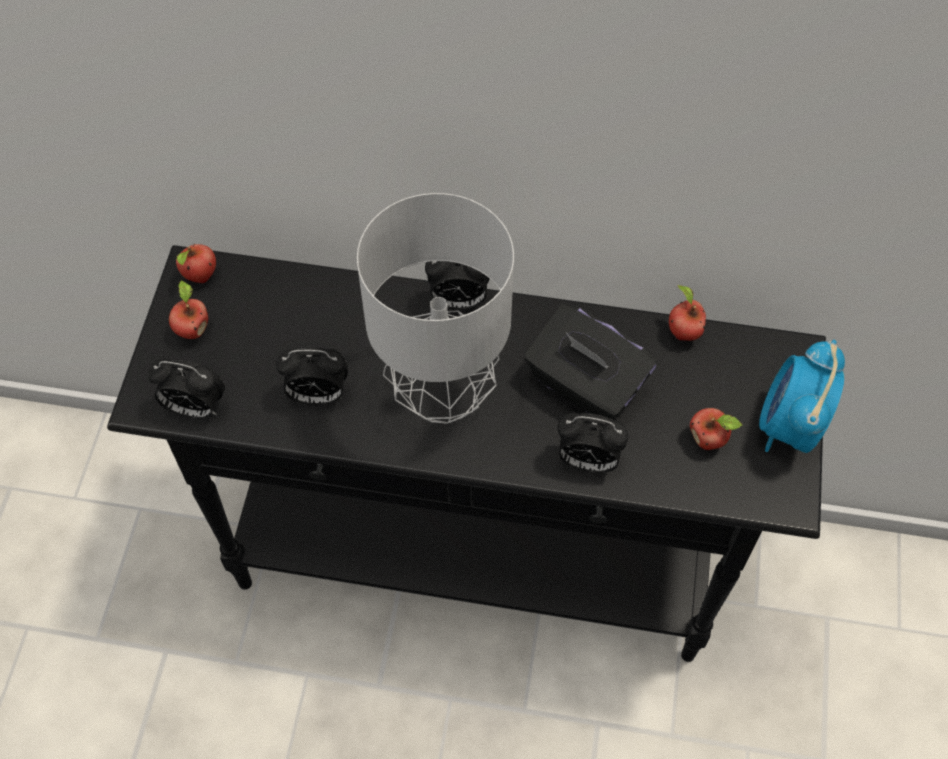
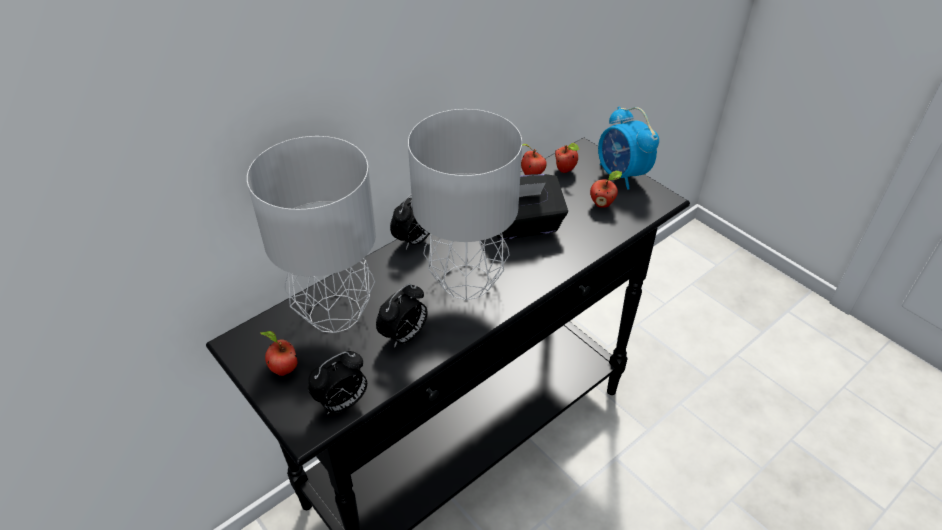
camera: 50 degrees left, 15 degrees down
(201, 277) = (250, 342): apple -> apple (566, 170)
(294, 316) = (336, 314): none -> grey table lamp
(587, 461) = (570, 251): alarm clock -> none

